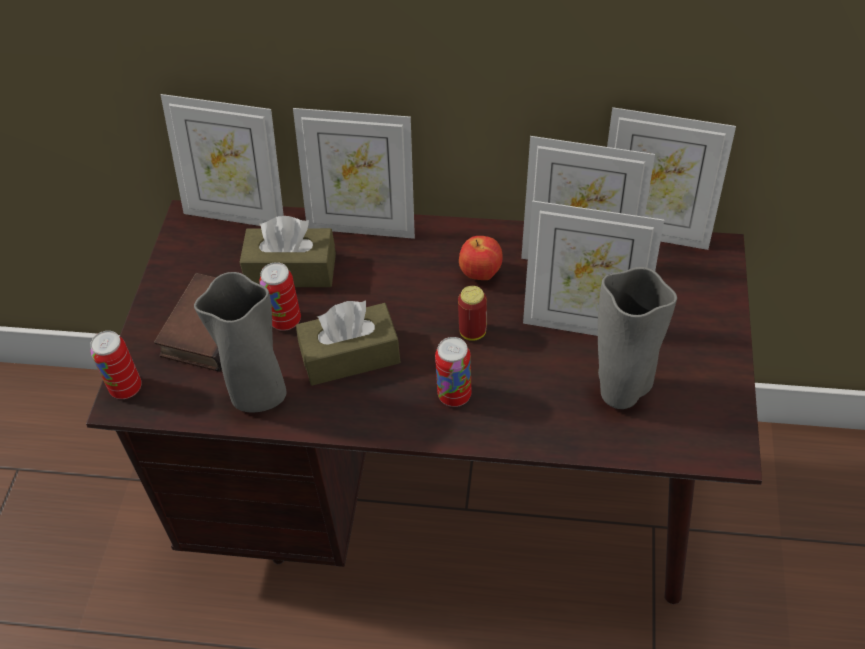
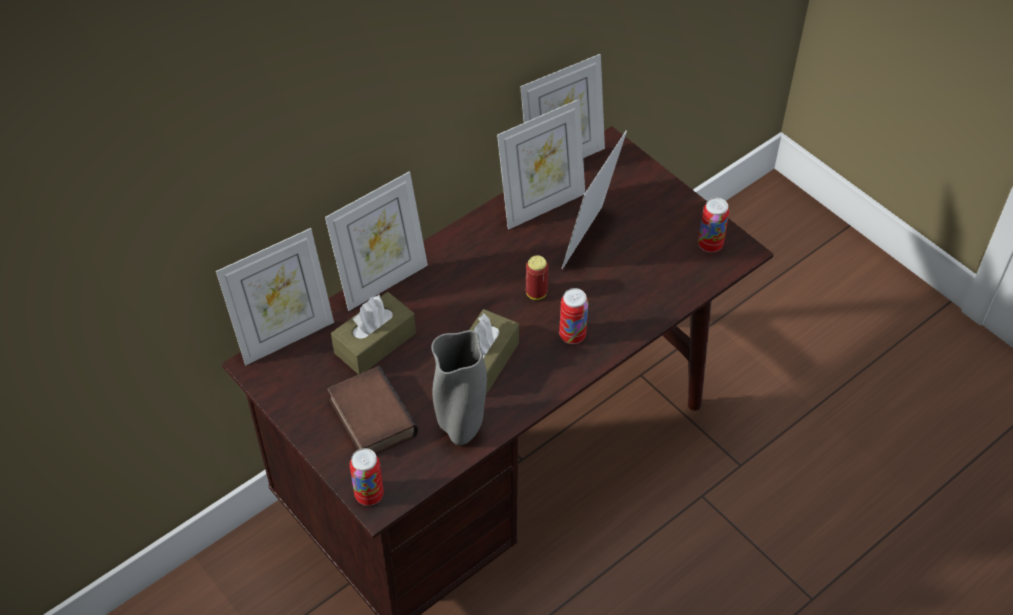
camera: 50 degrees left, 0 degrees up
(285, 320) = (415, 375): can -> can (710, 245)
(480, 274) = (497, 257): apple -> none
(584, 323) = (590, 240): picture frame -> picture frame turned 150 degrees clockwise
(621, 390) = (655, 262): grey vase -> none

